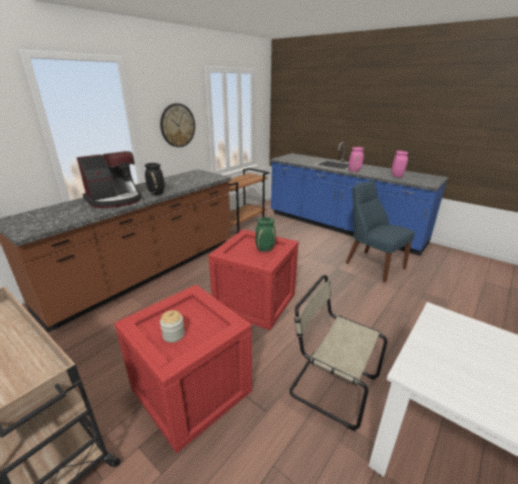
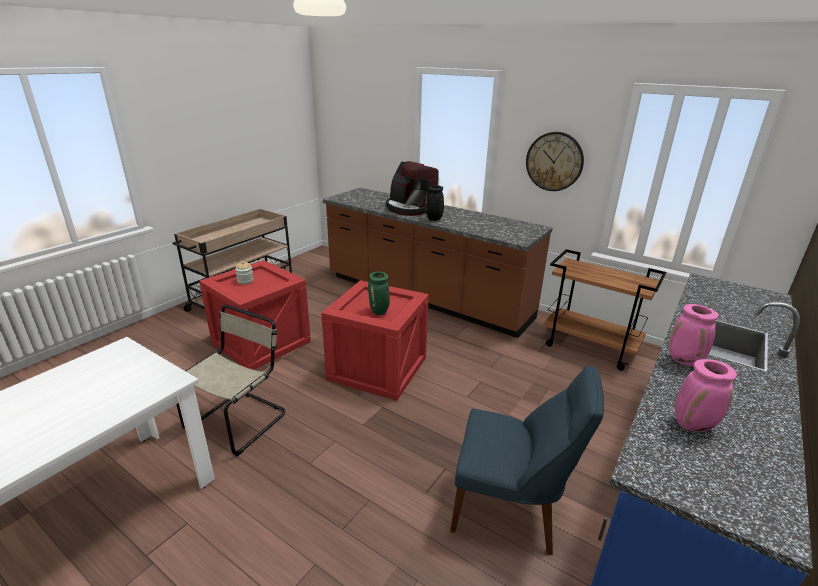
camera: 85 degrees right, 0 degrees up
(372, 264) = (510, 510): blue chair -> blue chair turned 60 degrees clockwise

